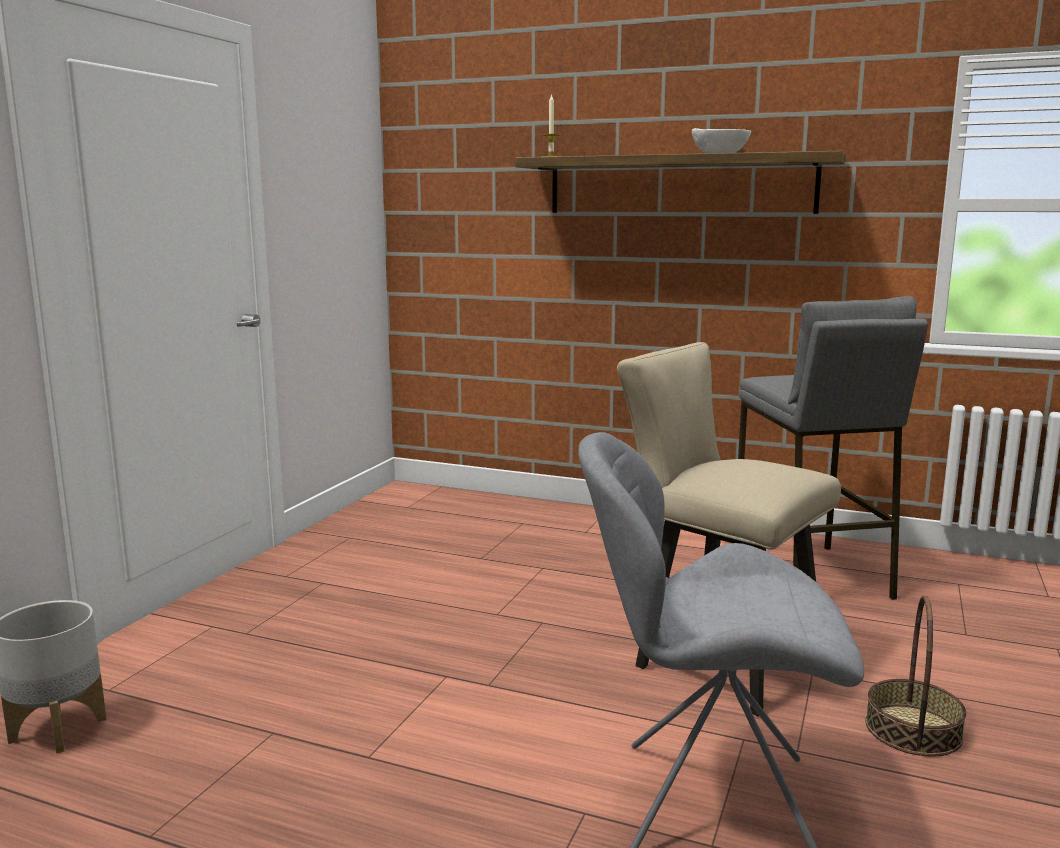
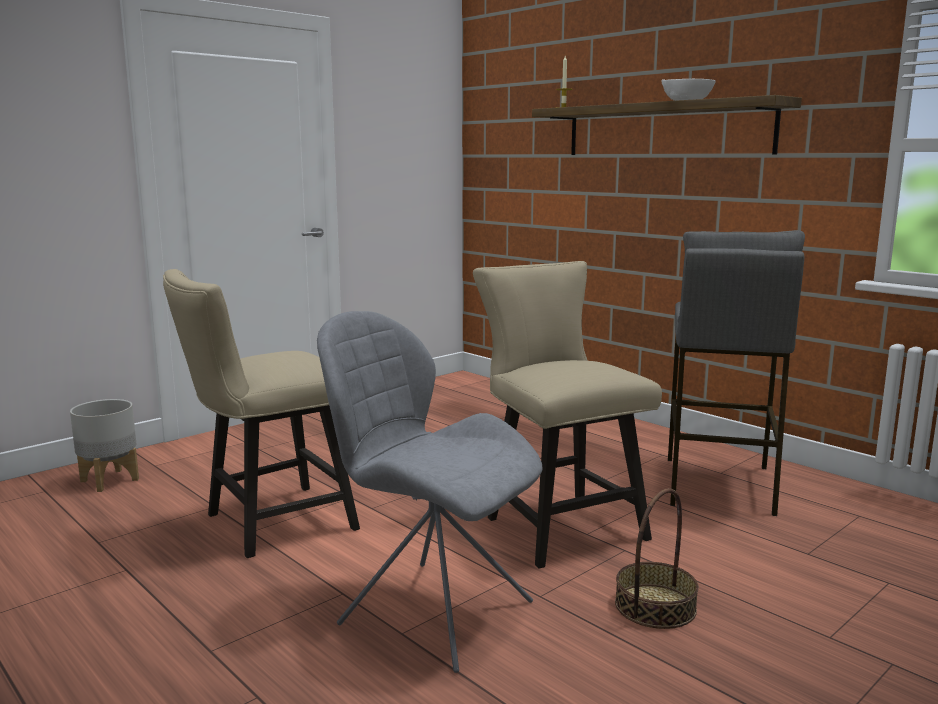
camera: 25 degrees right, 0 degrees up
(381, 739) = (270, 524): none -> beige chair

